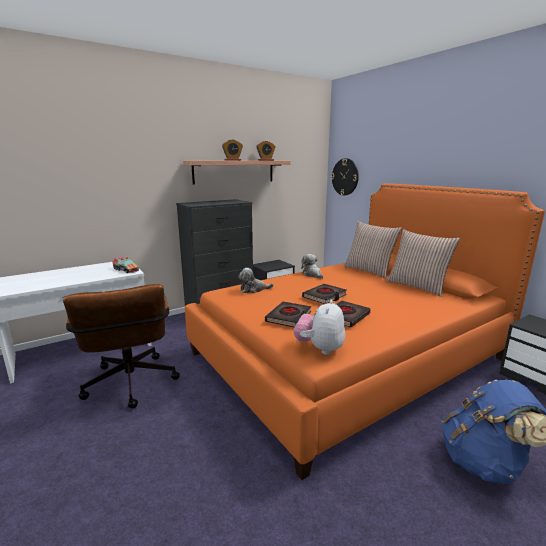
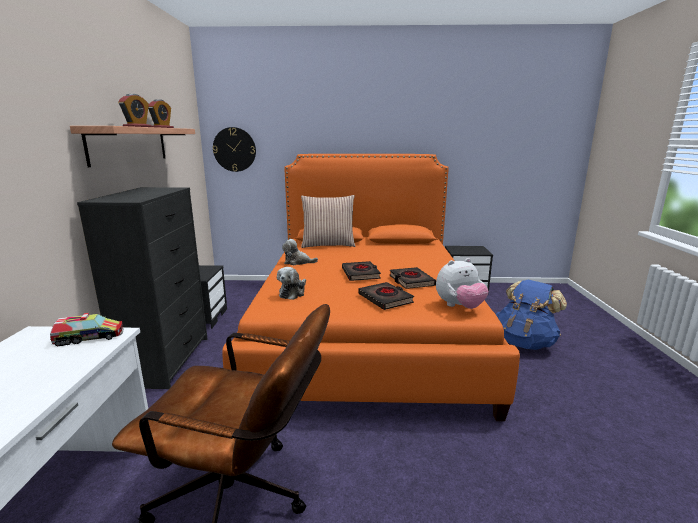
camera: 55 degrees left, 0 degrees up
(320, 349) = (459, 307): plush toy -> plush toy turned 75 degrees counterclockwise
(417, 286) = (386, 245): pillow -> none

